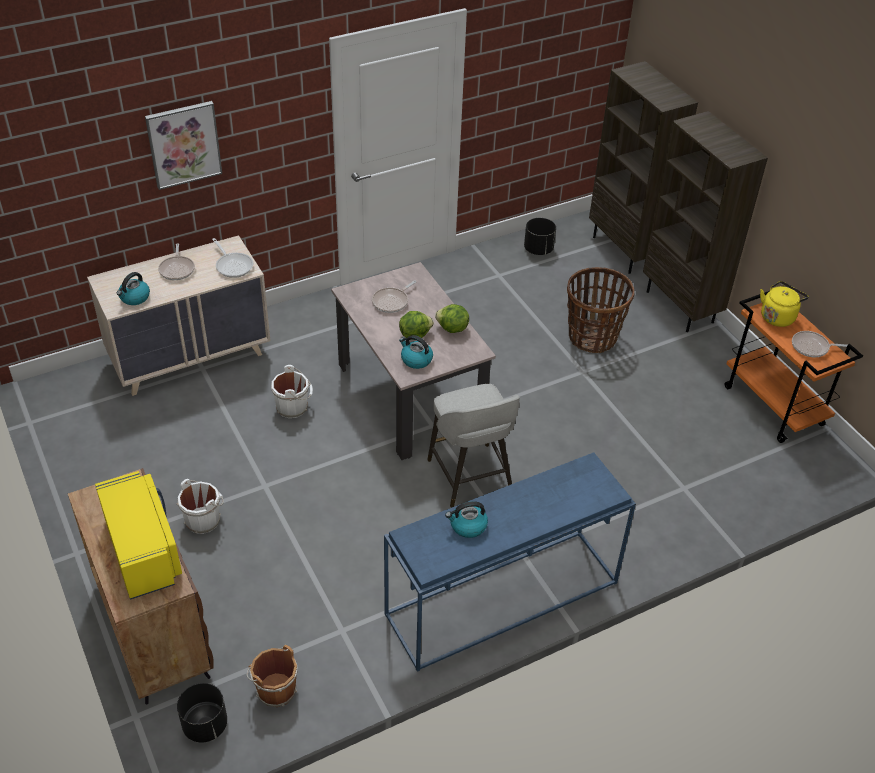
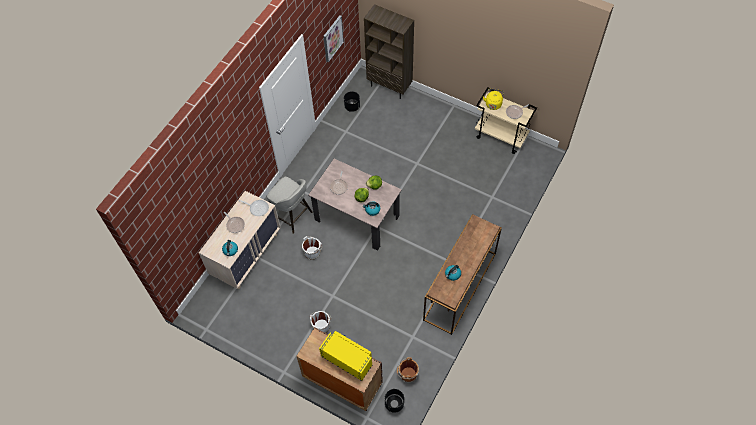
camera: 30 degrees left, 15 degrees up
(184, 144) = (219, 172): picture -> picture (332, 38)
(470, 477) = (410, 241): grey stool -> grey stool (292, 216)
(502, 600) = (460, 287): blue console table -> brown console table
(592, 337) = (408, 143): basket -> none
(681, 307) = (433, 105): brown bookcase -> none
(774, 406) = (501, 136): orange cart -> beige cart

